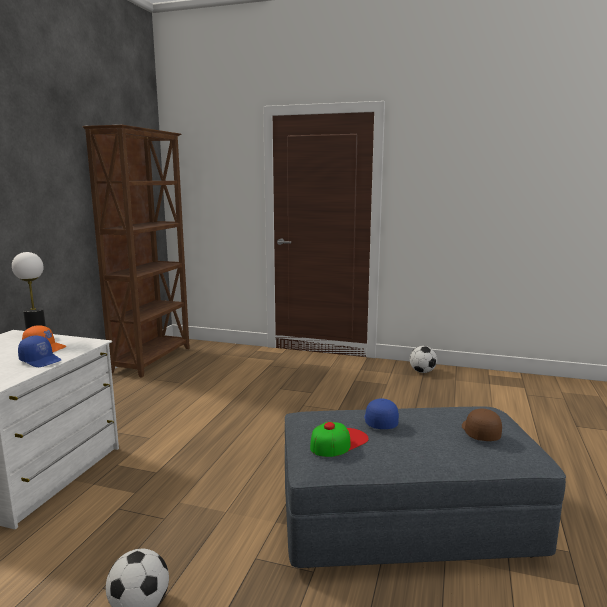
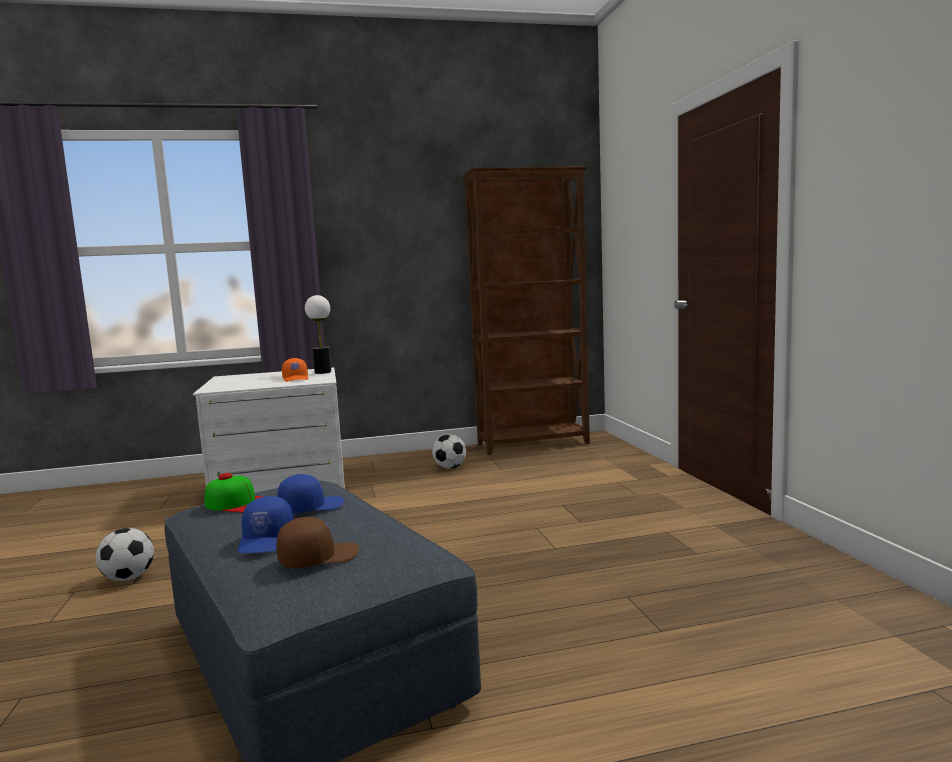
camera: 60 degrees right, 5 degrees down
(41, 360) = (266, 384): blue cap -> blue cap (267, 540)
(422, 372) = (807, 565): football -> football (450, 467)

